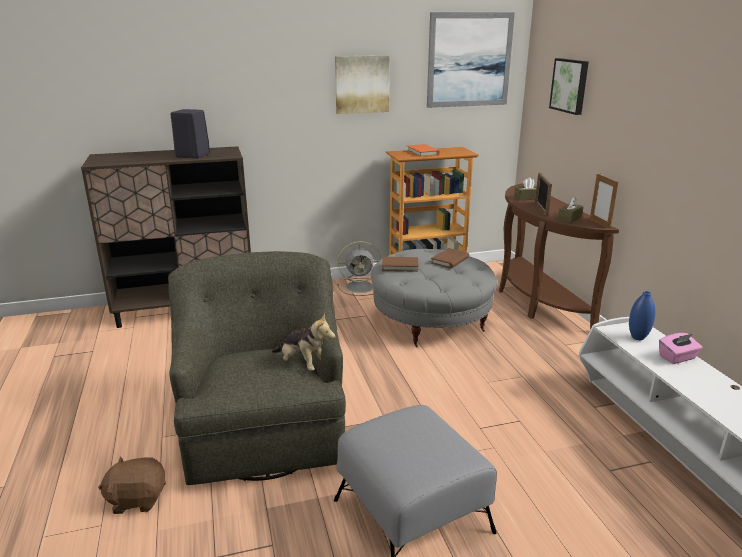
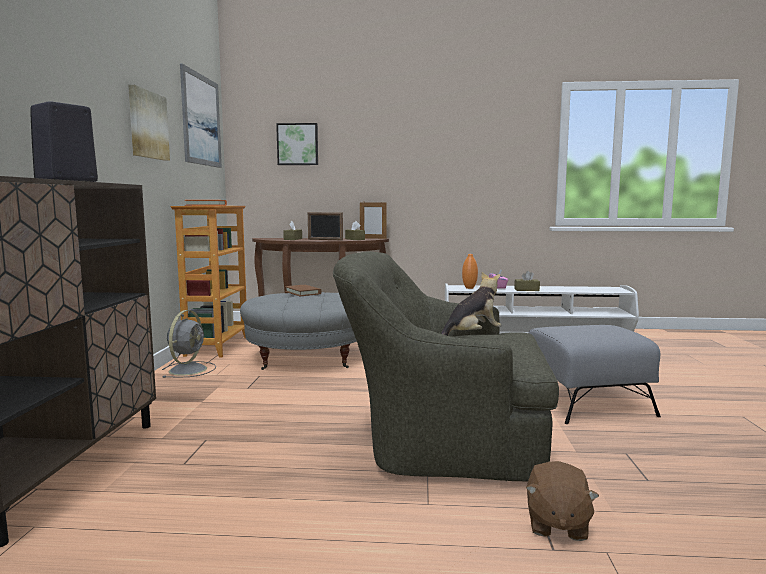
camera: 70 degrees left, 15 degrees down
(400, 266) = (290, 302): brown book -> none
(637, 337) = (469, 288): blue vase -> orange vase
(687, 383) = (526, 290): none -> brown tissue box

